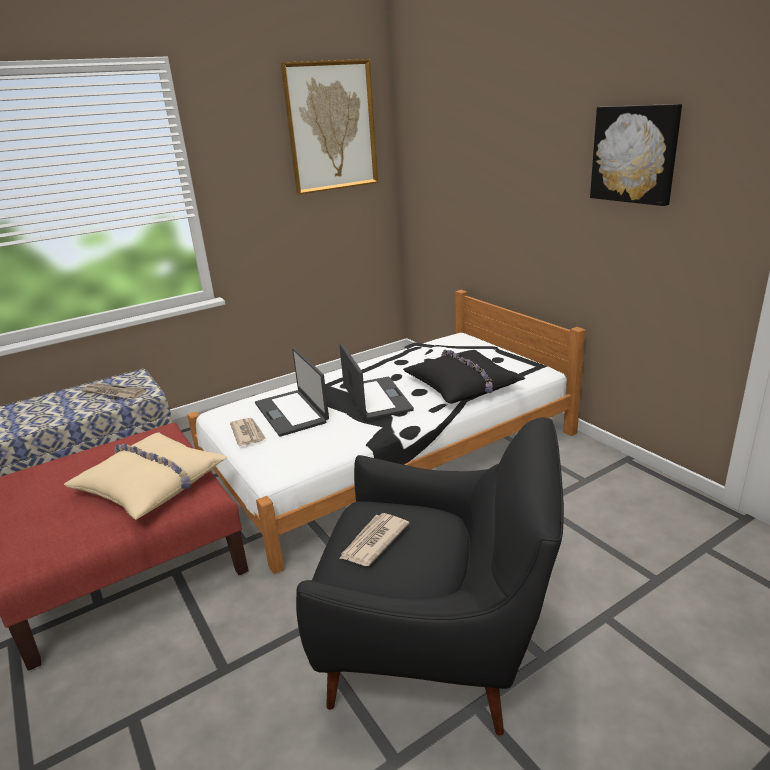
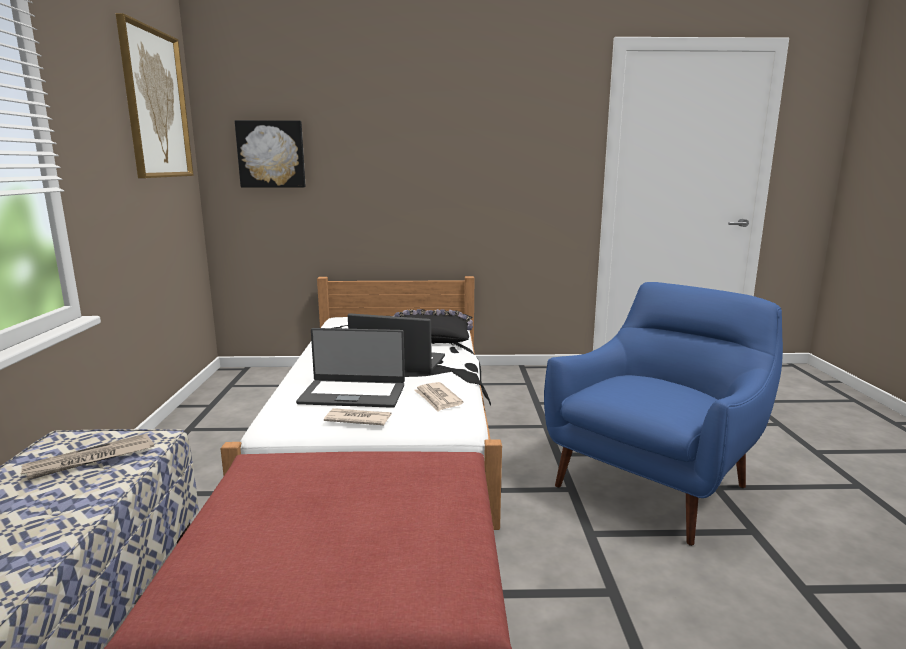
camera: 60 degrees left, 10 degrees down
(152, 484) = (390, 482): beige pillow -> none
(373, 542) = (645, 396): newspaper -> newspaper (437, 399)
(438, 648) = (654, 483): black armchair -> blue armchair
(635, 154) = (503, 138): picture -> picture (271, 154)

